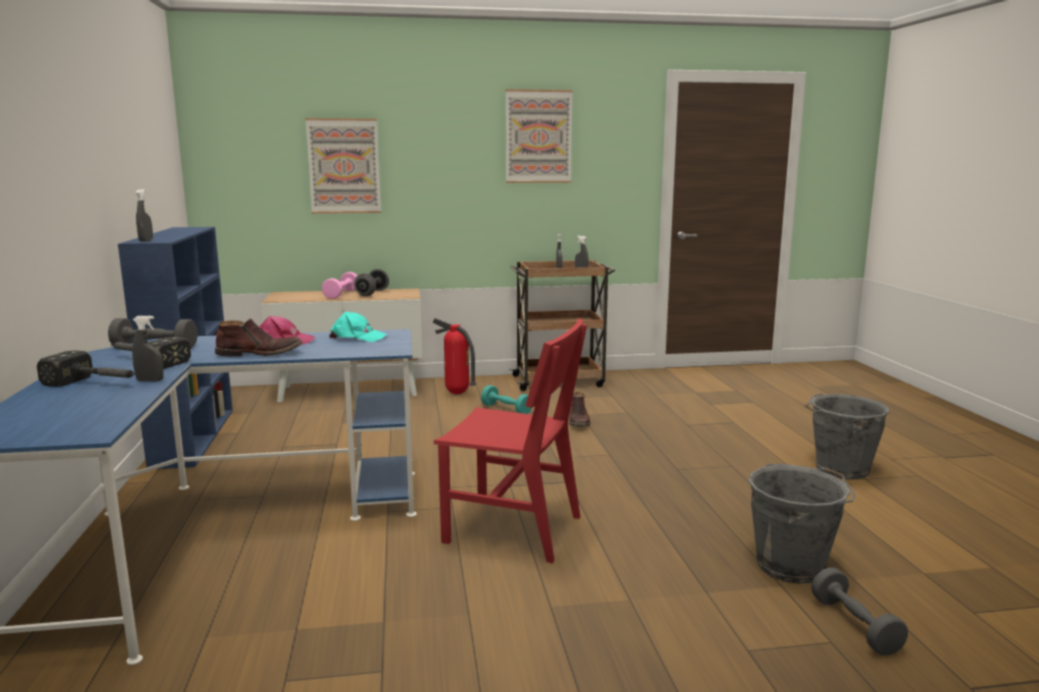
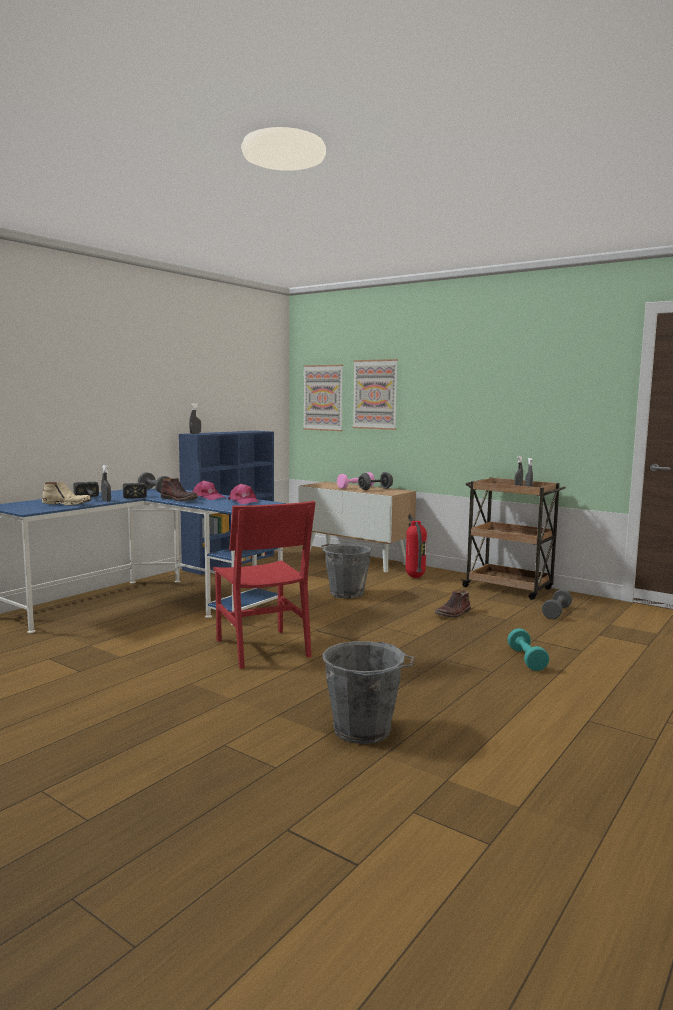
camera: 45 degrees right, 5 degrees down
(104, 402) = (67, 504): none -> beige boot
(357, 337) = (244, 501): turquoise cap -> pink cap
(506, 409) = (422, 594): turquoise dumbbell -> turquoise dumbbell (526, 659)
(538, 137) = (517, 370): picture -> picture (323, 397)
(840, 469) = (583, 707): grey bucket -> grey bucket (345, 593)
(855, 626) = (311, 770): grey dumbbell -> grey dumbbell (556, 612)

